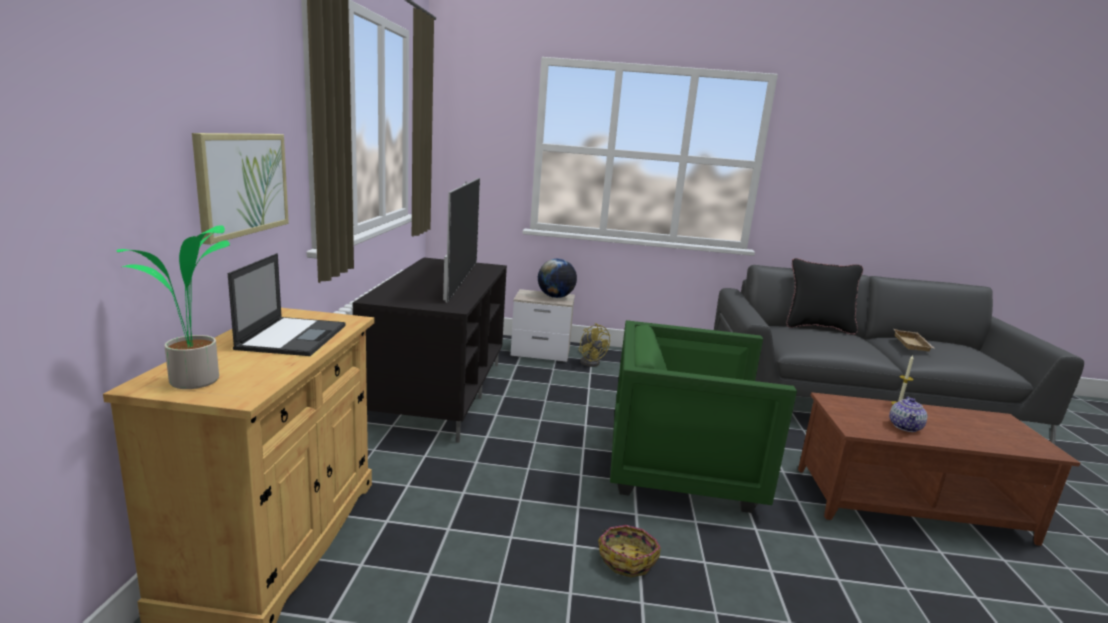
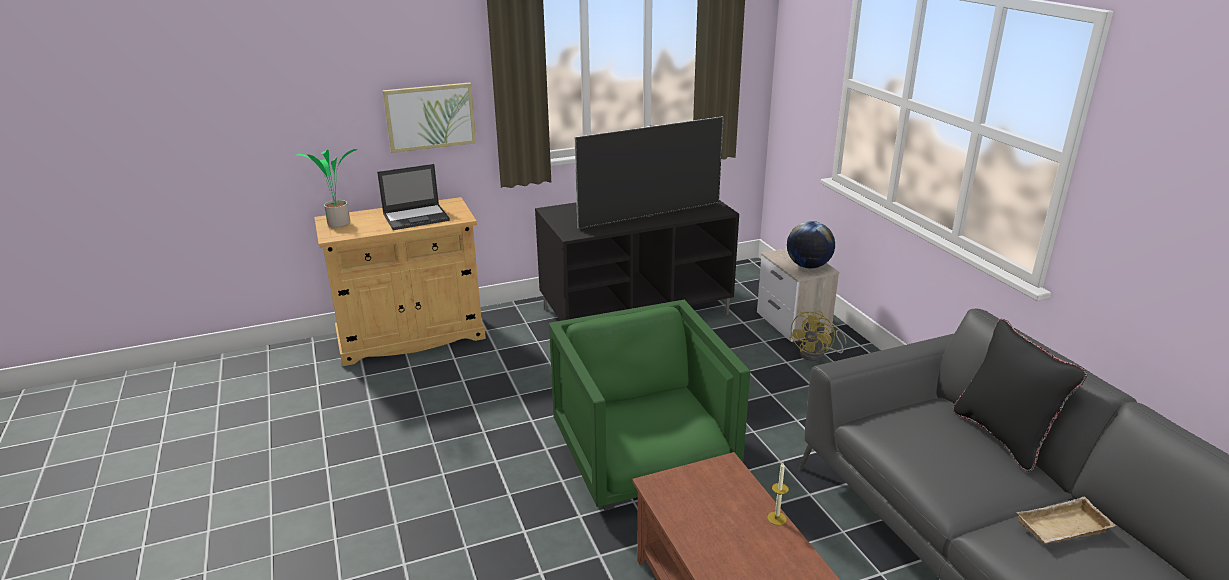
camera: 65 degrees right, 10 degrees up
(627, 558) = (485, 457): basket -> none
(905, 427) = (704, 521): teapot -> none

